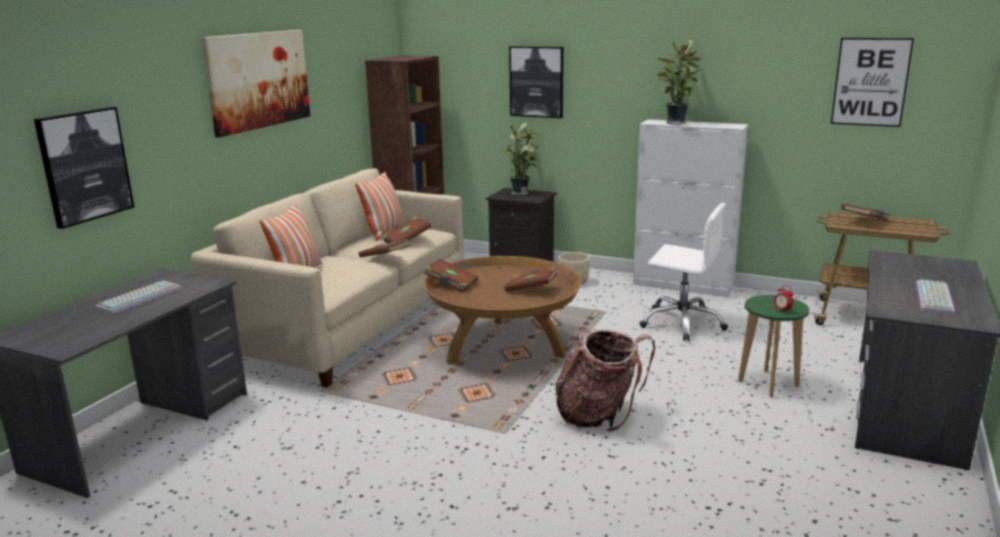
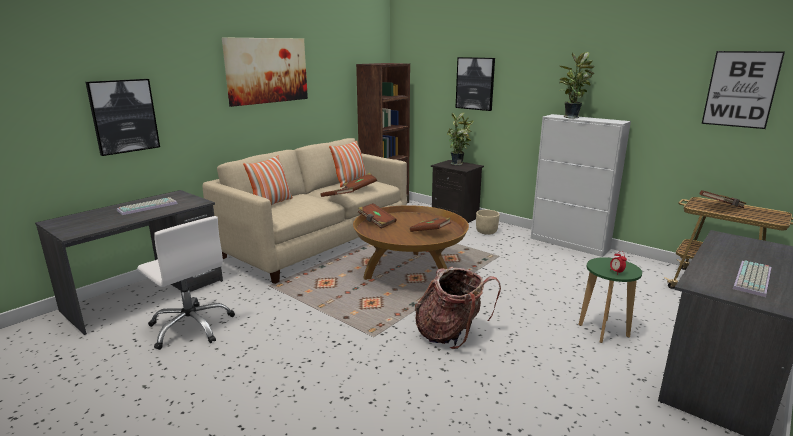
camera: 15 degrees right, 0 degrees up
(682, 323) = (554, 272): white office chair -> white office chair (191, 326)

